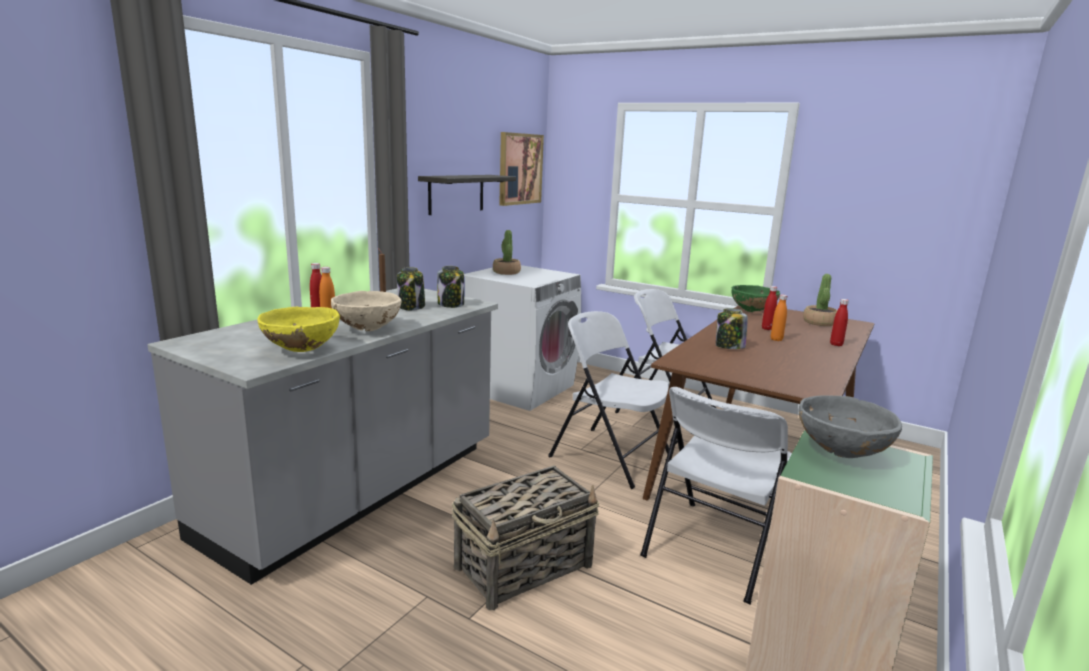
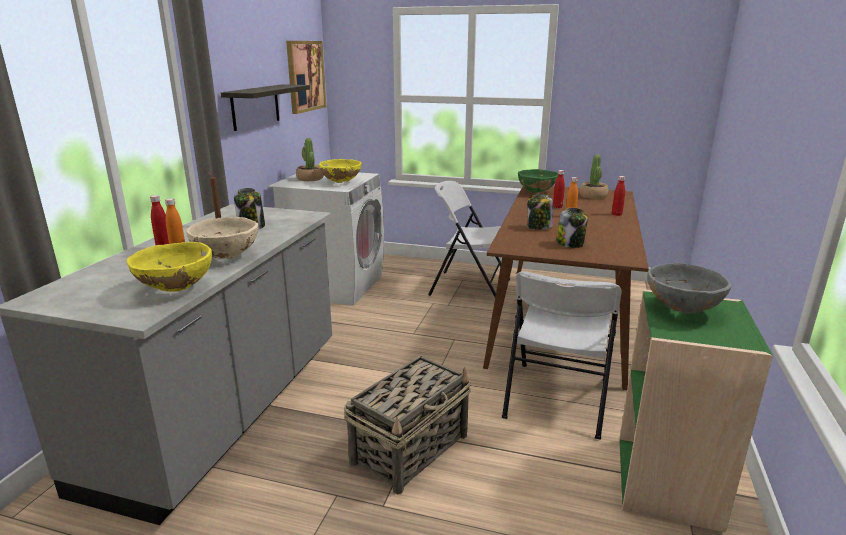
camera: 15 degrees left, 5 degrees up
(451, 304) = (288, 219): jar -> jar (570, 244)
(534, 279) = (341, 183): none -> yellow bowl
(610, 456) = (441, 335): white chair -> none

